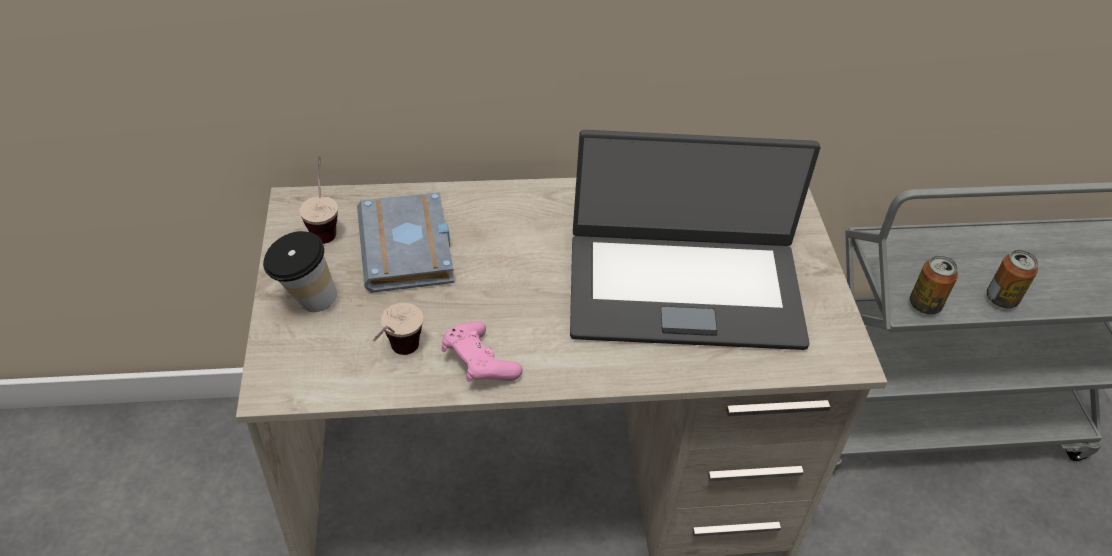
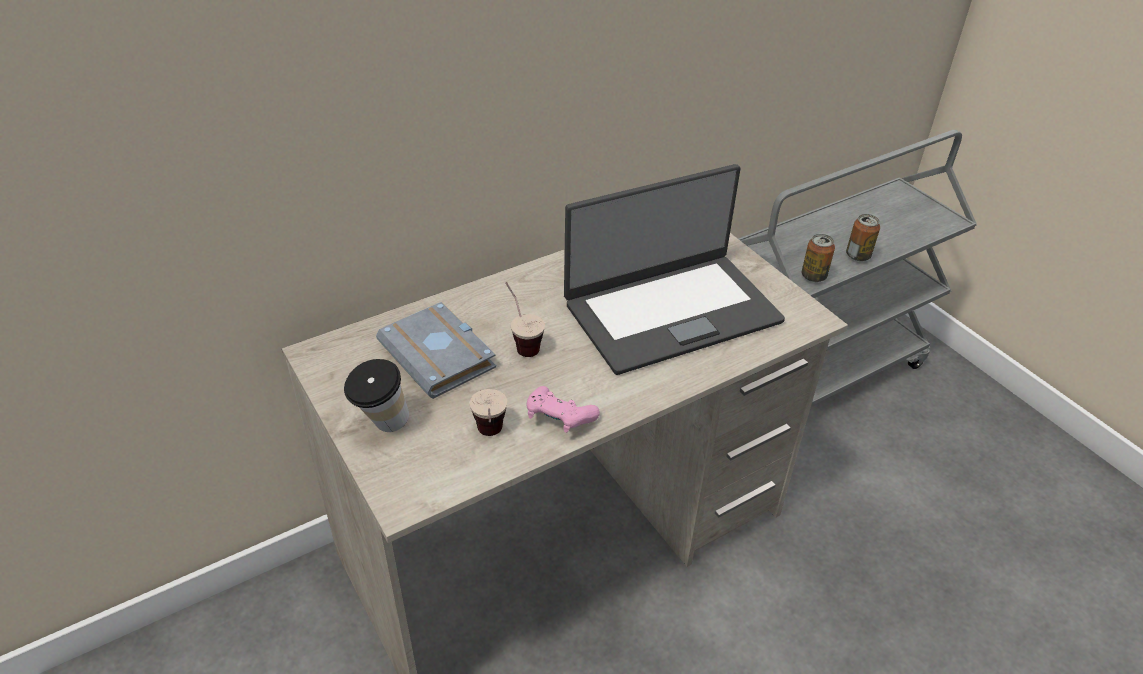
camera: 25 degrees left, 5 degrees down
(324, 225) = (353, 361): cup -> cup (521, 342)

